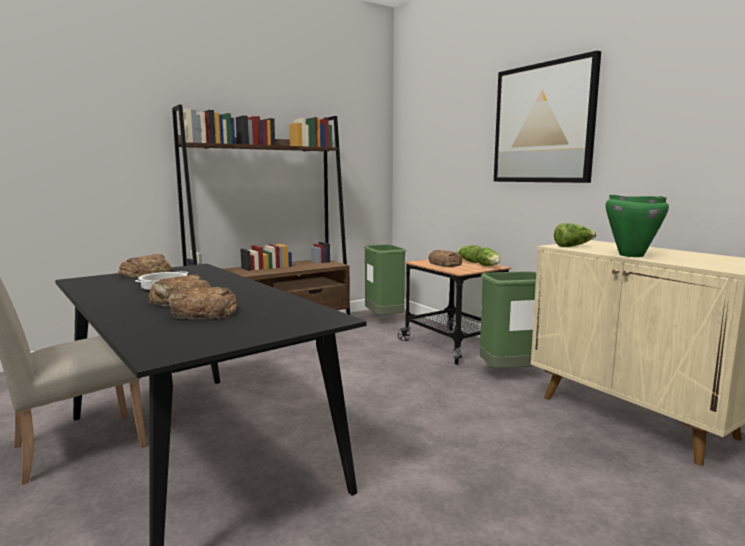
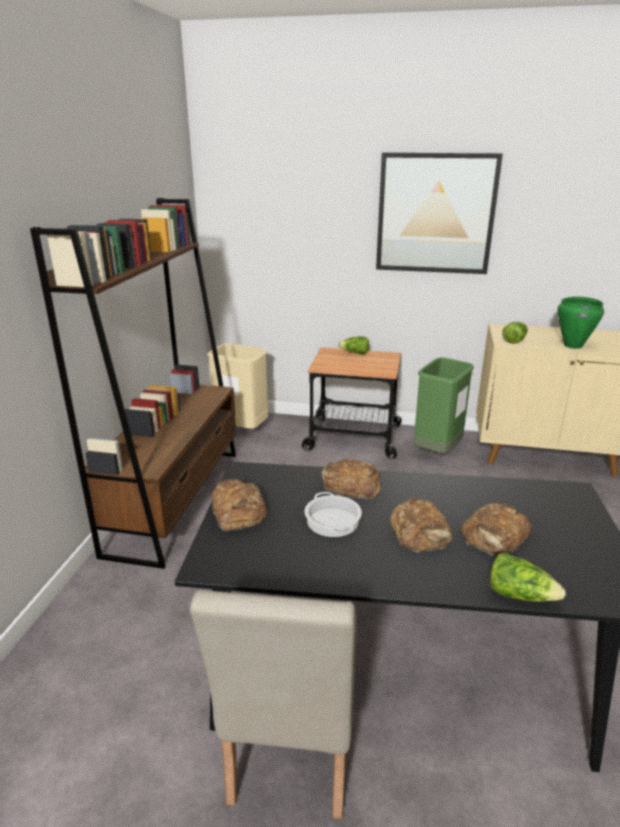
camera: 45 degrees left, 15 degrees up
(384, 319) = (242, 429): green trash can -> beige trash can
(445, 264) = (347, 363): bread -> bread (351, 485)
(489, 266) = (386, 357): lettuce -> lettuce (519, 595)

